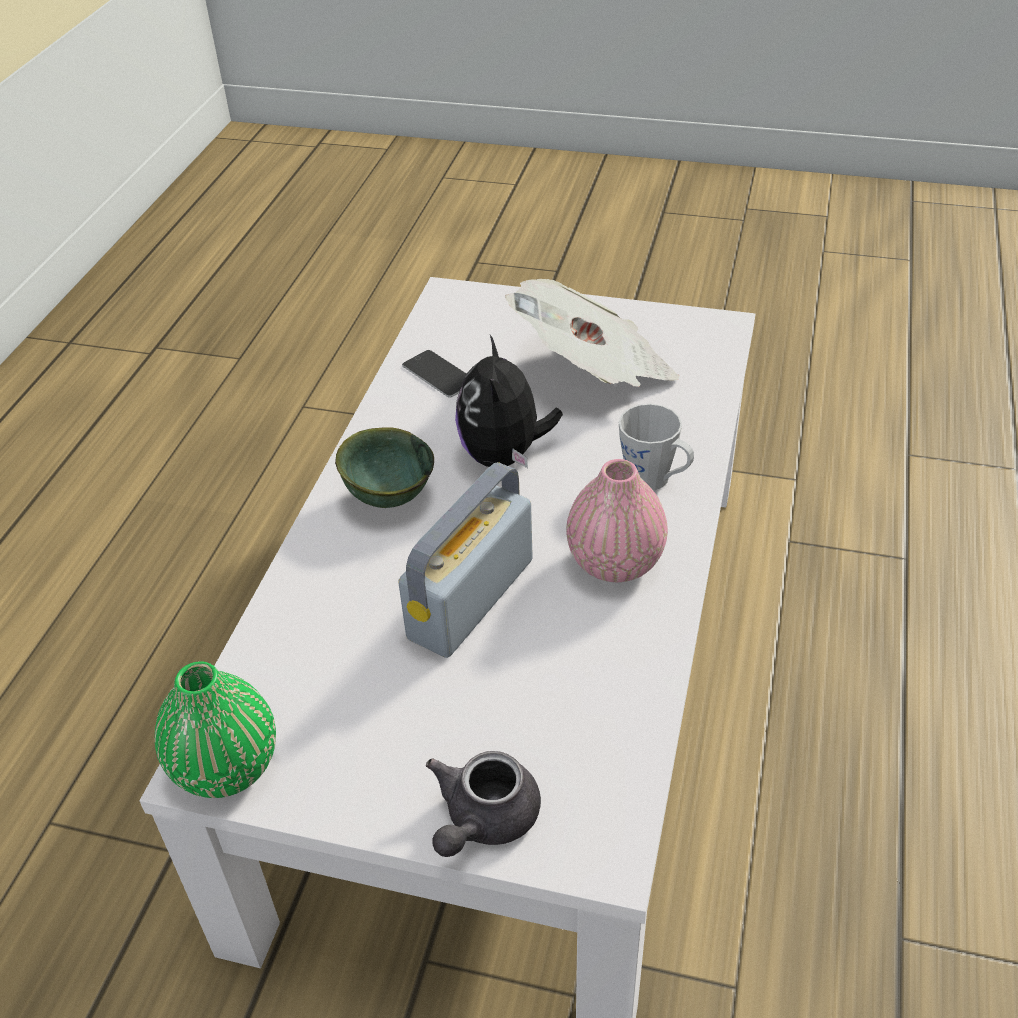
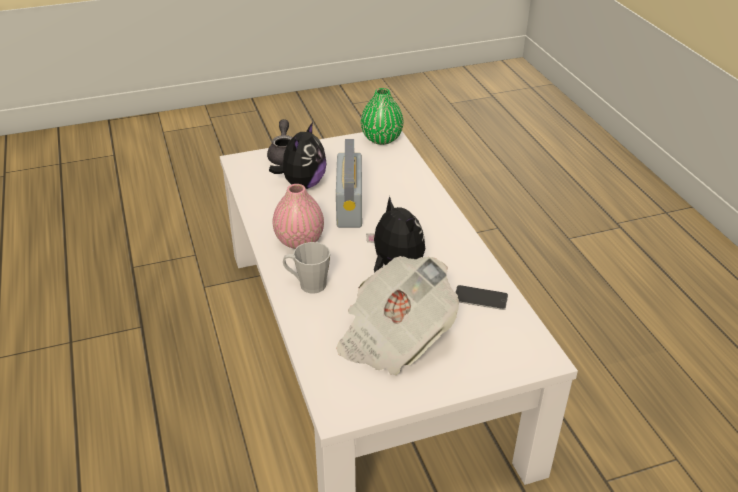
camera: 145 degrees right, 5 degrees down
(388, 496) = (428, 228): green bowl -> none
(514, 699) = (302, 184): none -> plush toy

